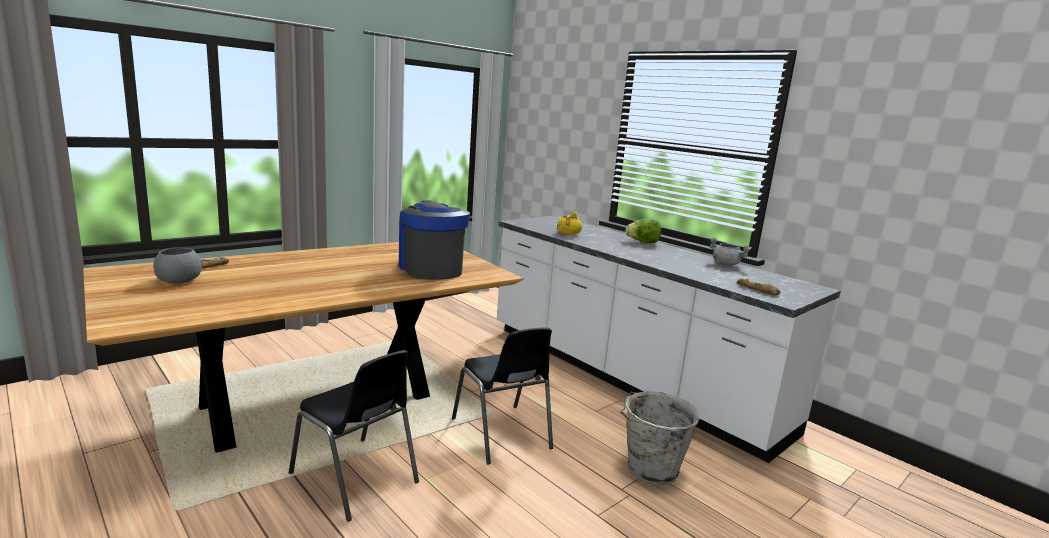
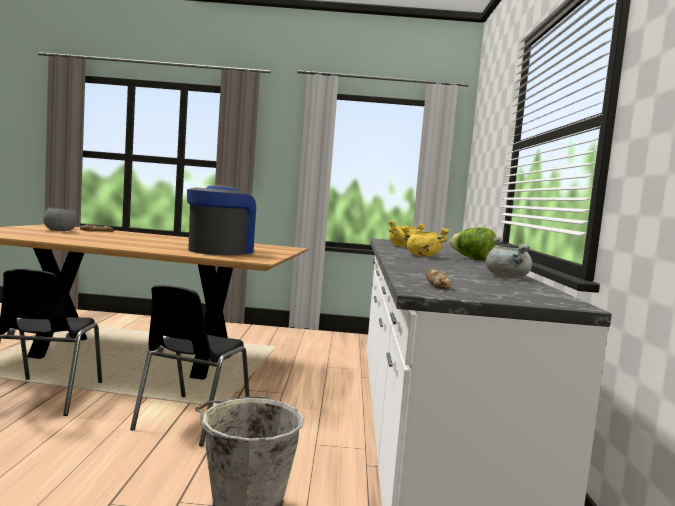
camera: 45 degrees right, 10 degrees down
(625, 248) = (421, 256): none -> yellow cooking pot

